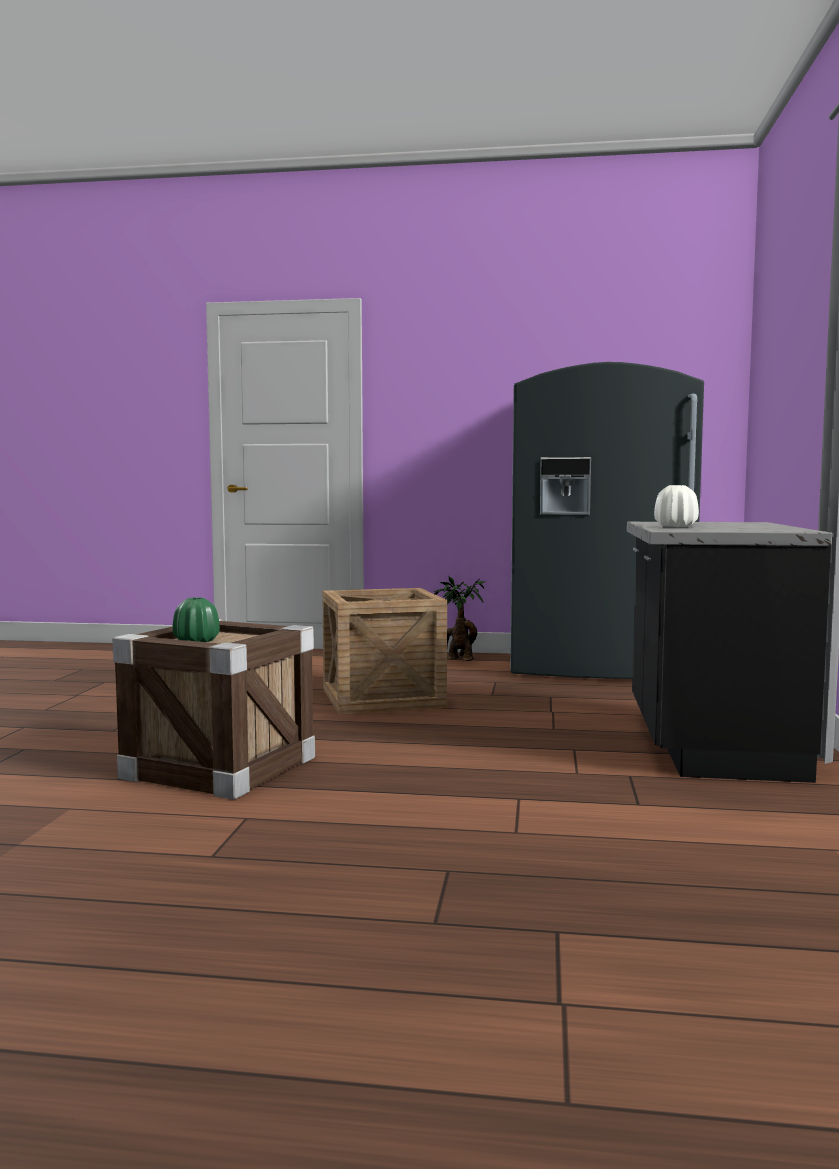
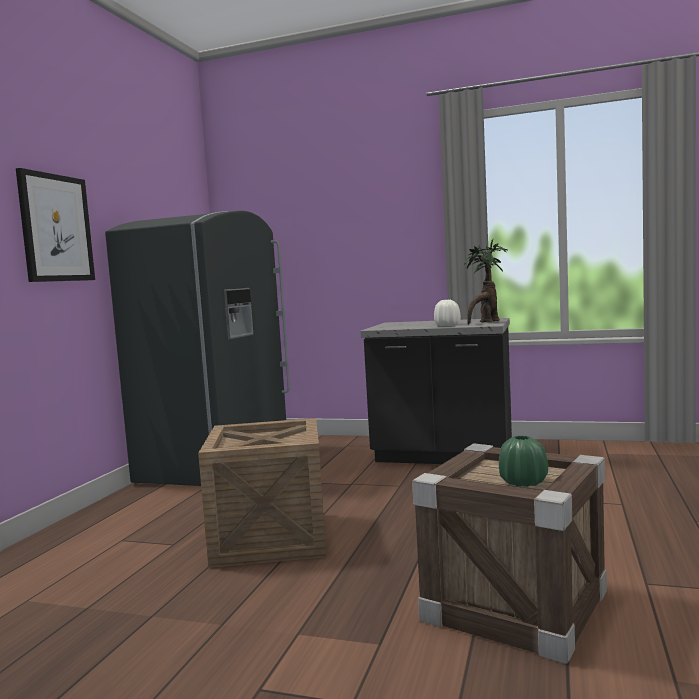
camera: 80 degrees left, 0 degrees up
(457, 397) = (56, 228): none -> picture
(458, 659) = (124, 506): potted plant -> potted plant (486, 322)

